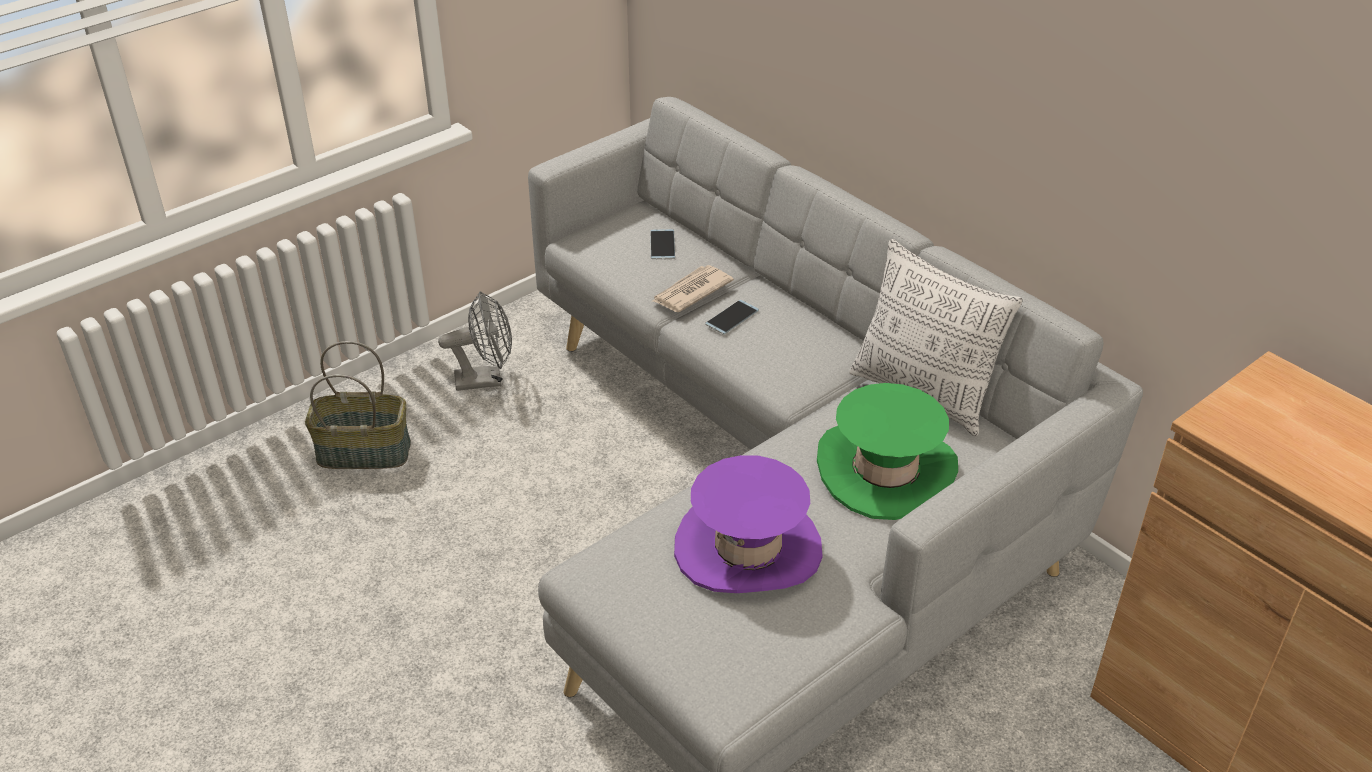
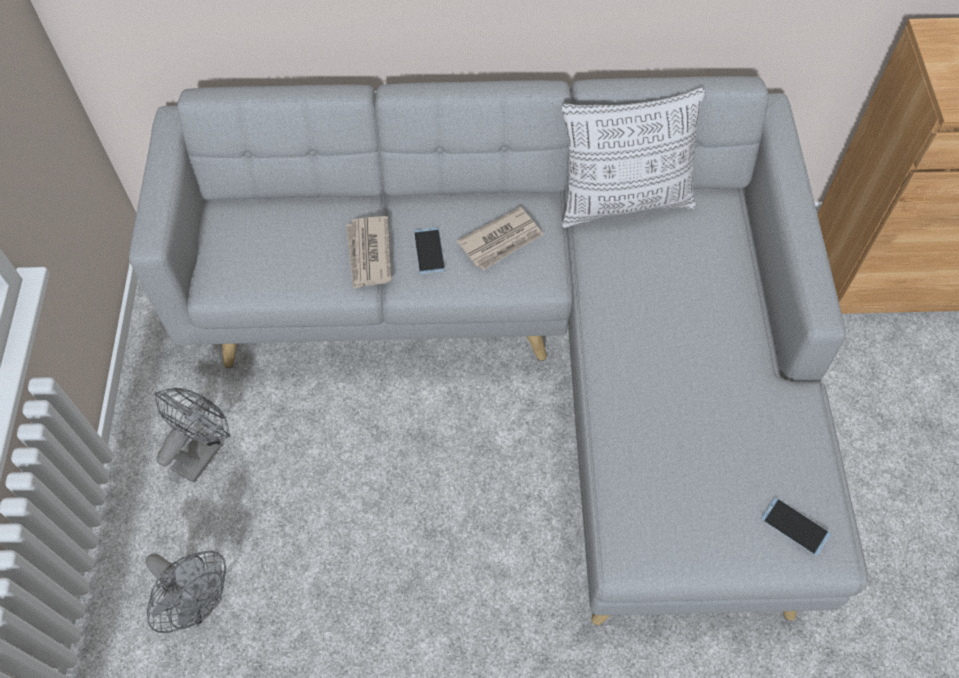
camera: 50 degrees left, 20 degrees up
(365, 451) = (199, 604): basket -> grey fan
(662, 245) = (288, 230): phone -> phone (795, 526)
(747, 548) = (695, 427): purple hat -> none
(790, 348) = (501, 241): none -> newspaper
(885, 470) = (684, 285): green hat -> none

